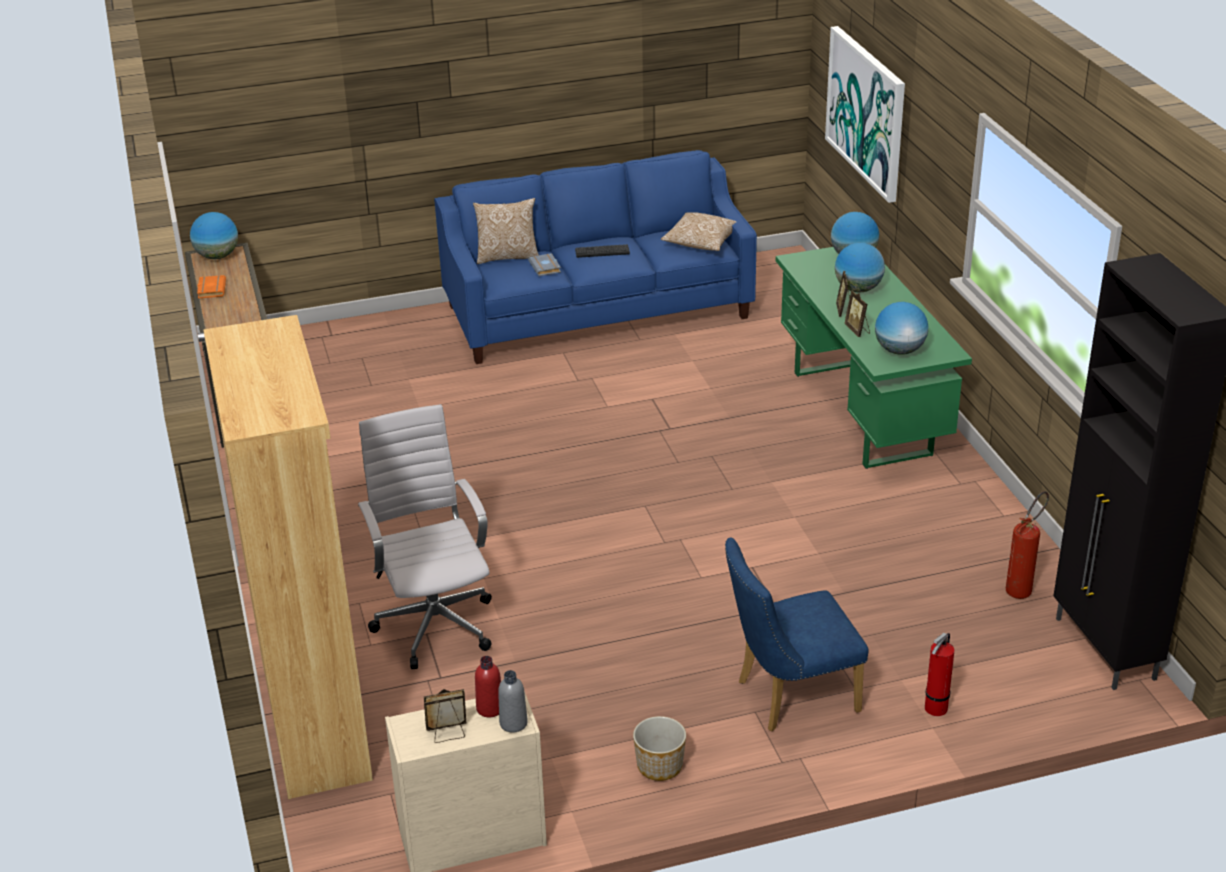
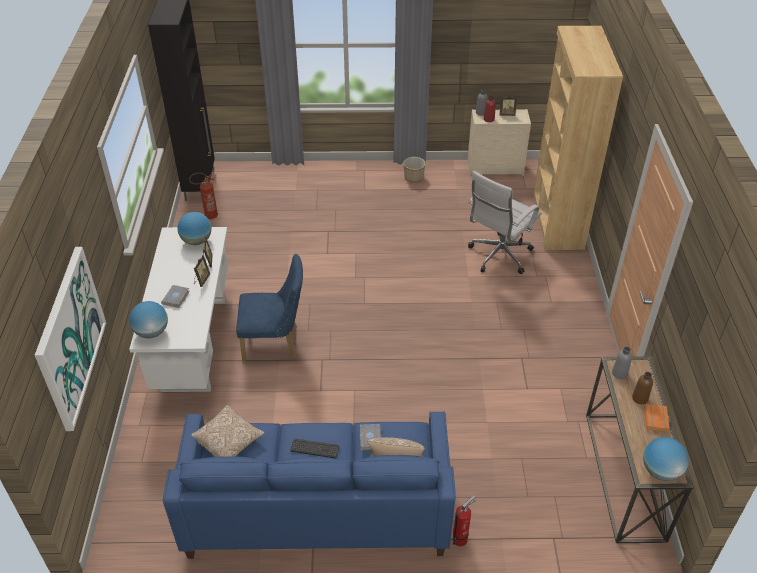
camera: 165 degrees left, 10 degrees up
(227, 304) = (640, 398): none -> brown bottle
(248, 319) = (619, 373): none -> grey bottle
(434, 623) = (498, 257): white office chair -> white office chair turned 45 degrees clockwise
(788, 696) = (347, 192): blue chair -> blue chair (275, 343)
(858, 289) = (176, 298): globe -> grey book
(862, 413) = (194, 343): green desk -> white desk
(934, 710) = (291, 176): fire extinguisher -> fire extinguisher (461, 538)

